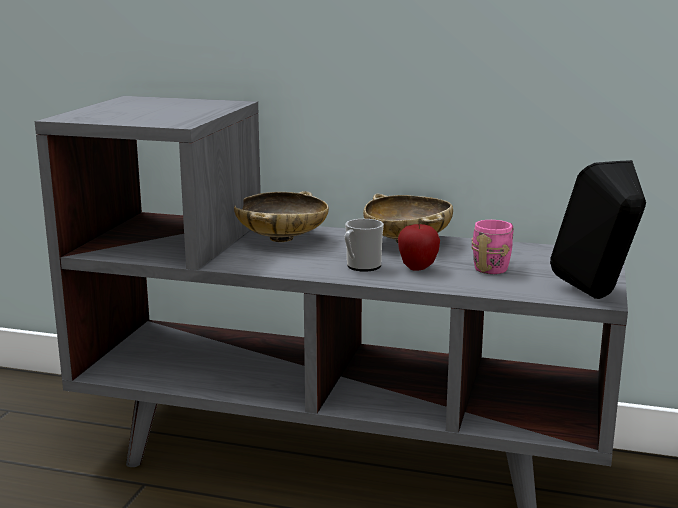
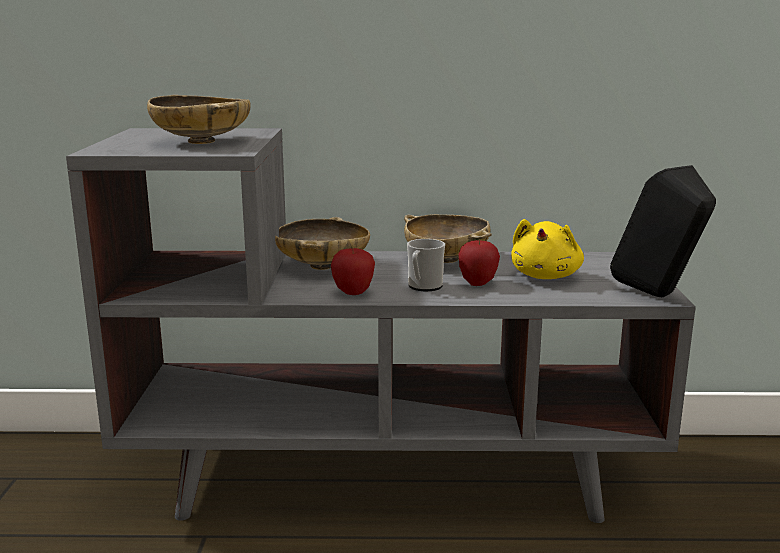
camera: 15 degrees left, 0 degrees up
(165, 112) = (202, 142): none -> beige bowl
(289, 267) = (353, 293): none -> apple
(495, 267) = (546, 276): pink mug -> yellow plush toy

